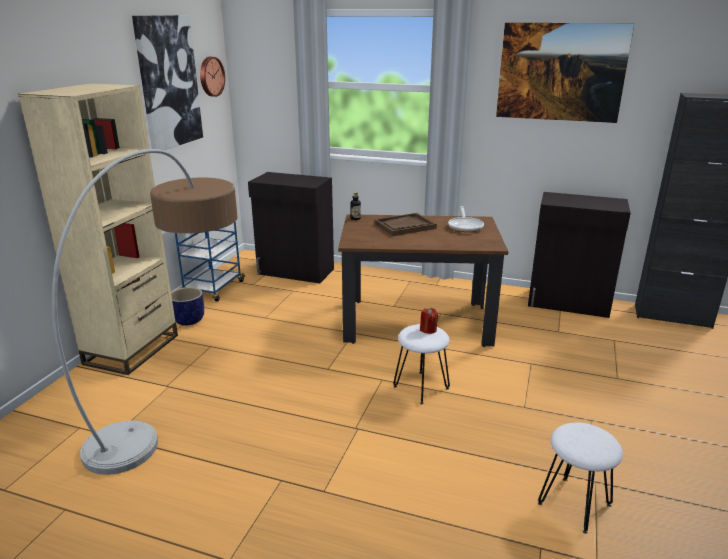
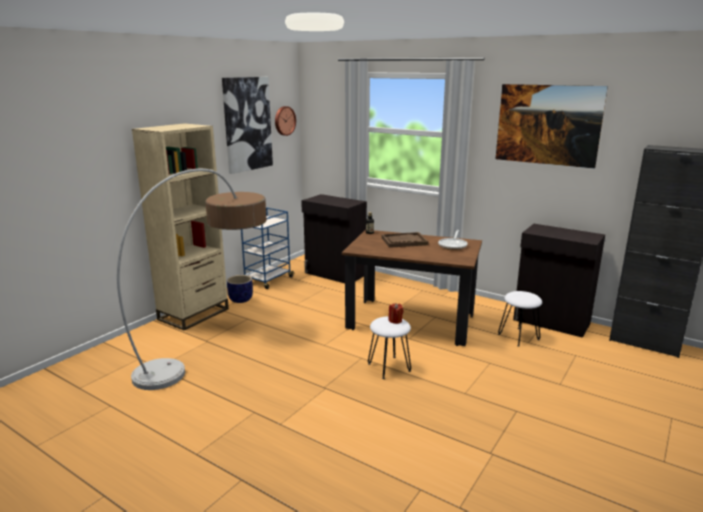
camera: 15 degrees right, 5 degrees down
(575, 504) = (466, 466): white stool -> white stool (519, 337)

